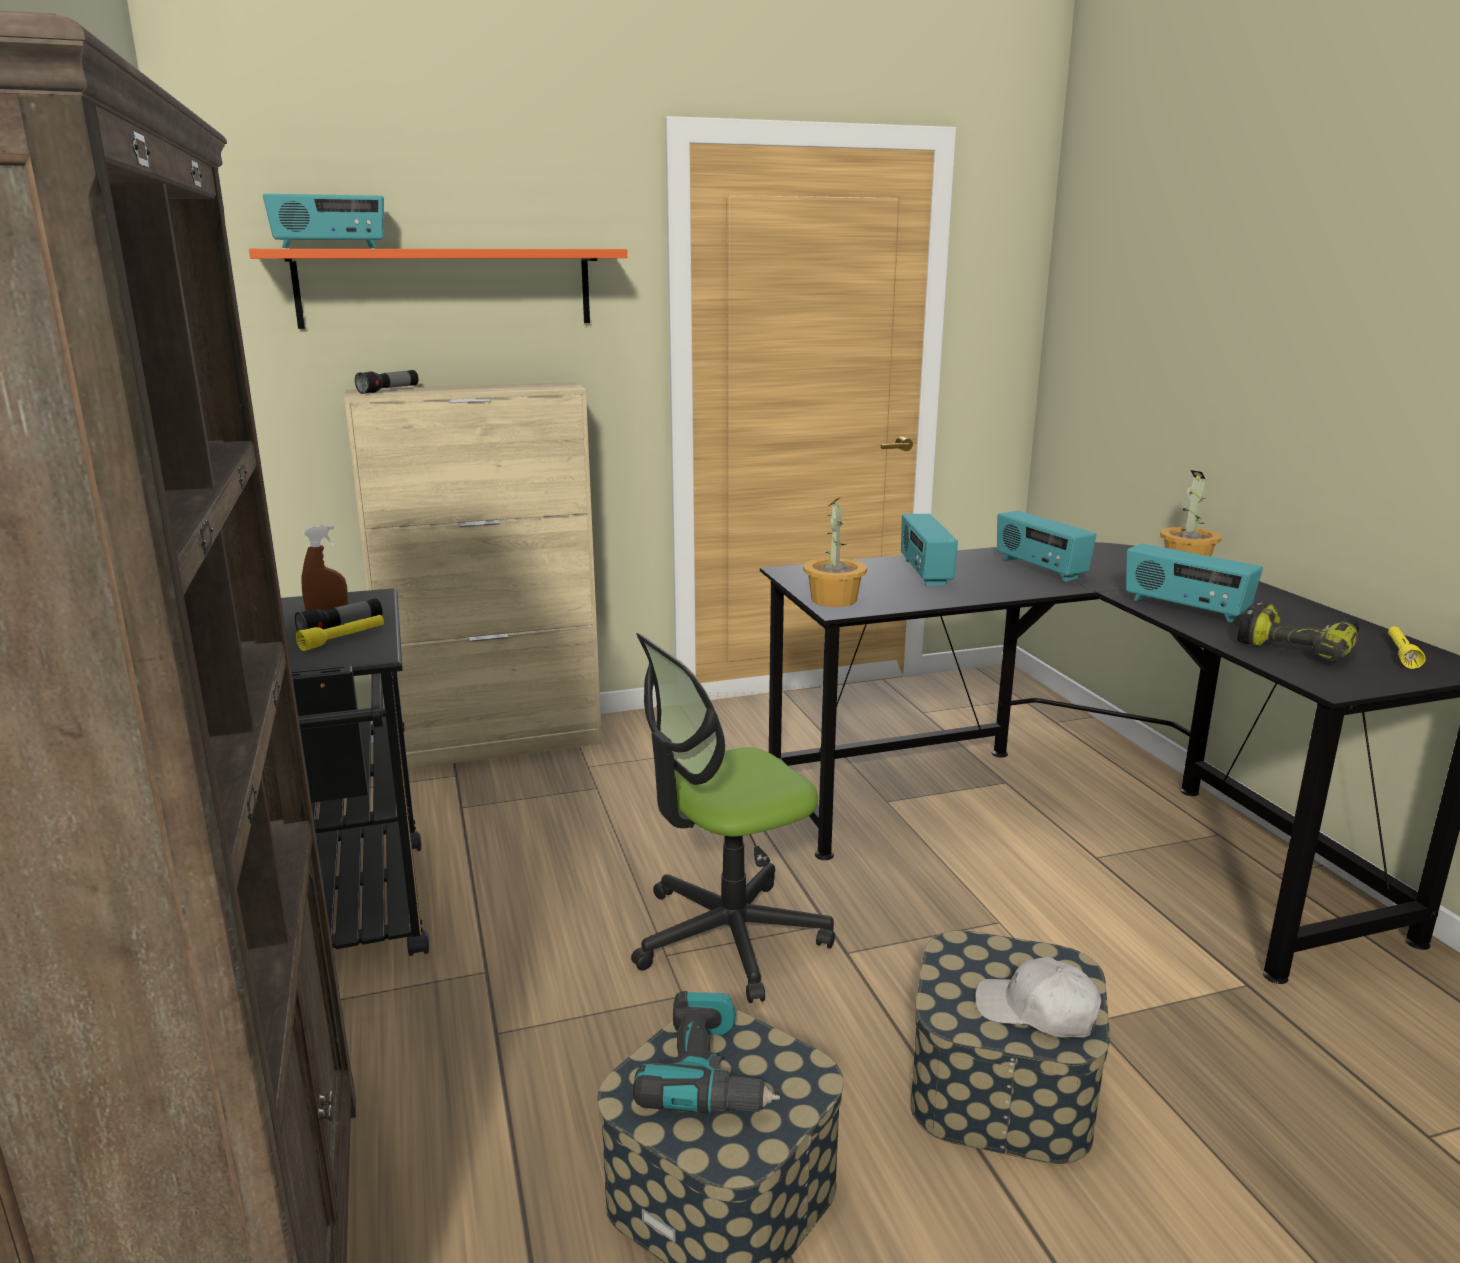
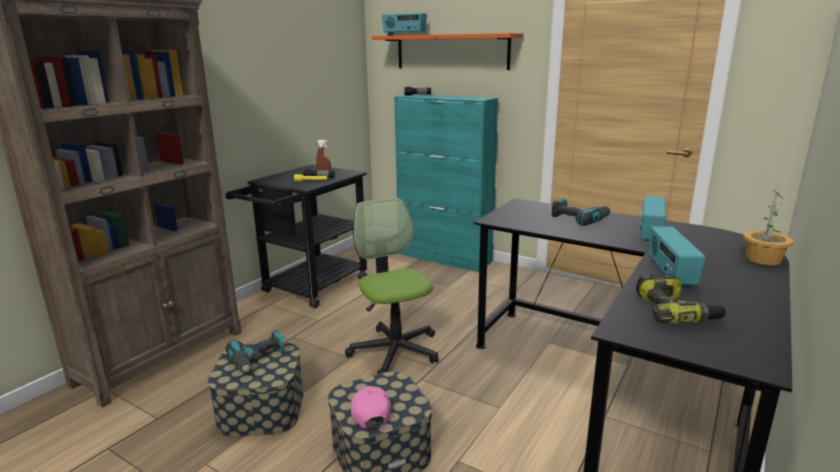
camera: 50 degrees right, 0 degrees up
(496, 743) = (444, 258): beige cabinet -> turquoise cabinet
(728, 936) = (395, 351): office chair -> office chair turned 45 degrees clockwise
(834, 600) = (501, 216): potted plant -> none
(924, 573) = (579, 219): radio -> power drill
(1037, 1012) = (370, 412): white cap -> pink cap
(1401, 654) = (739, 343): yellow flashlight -> none

